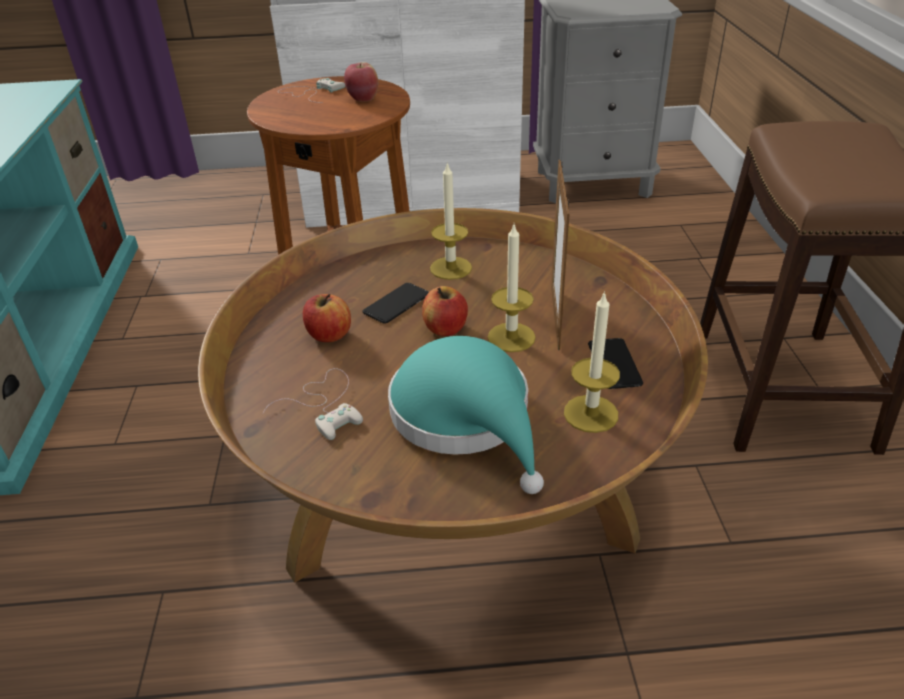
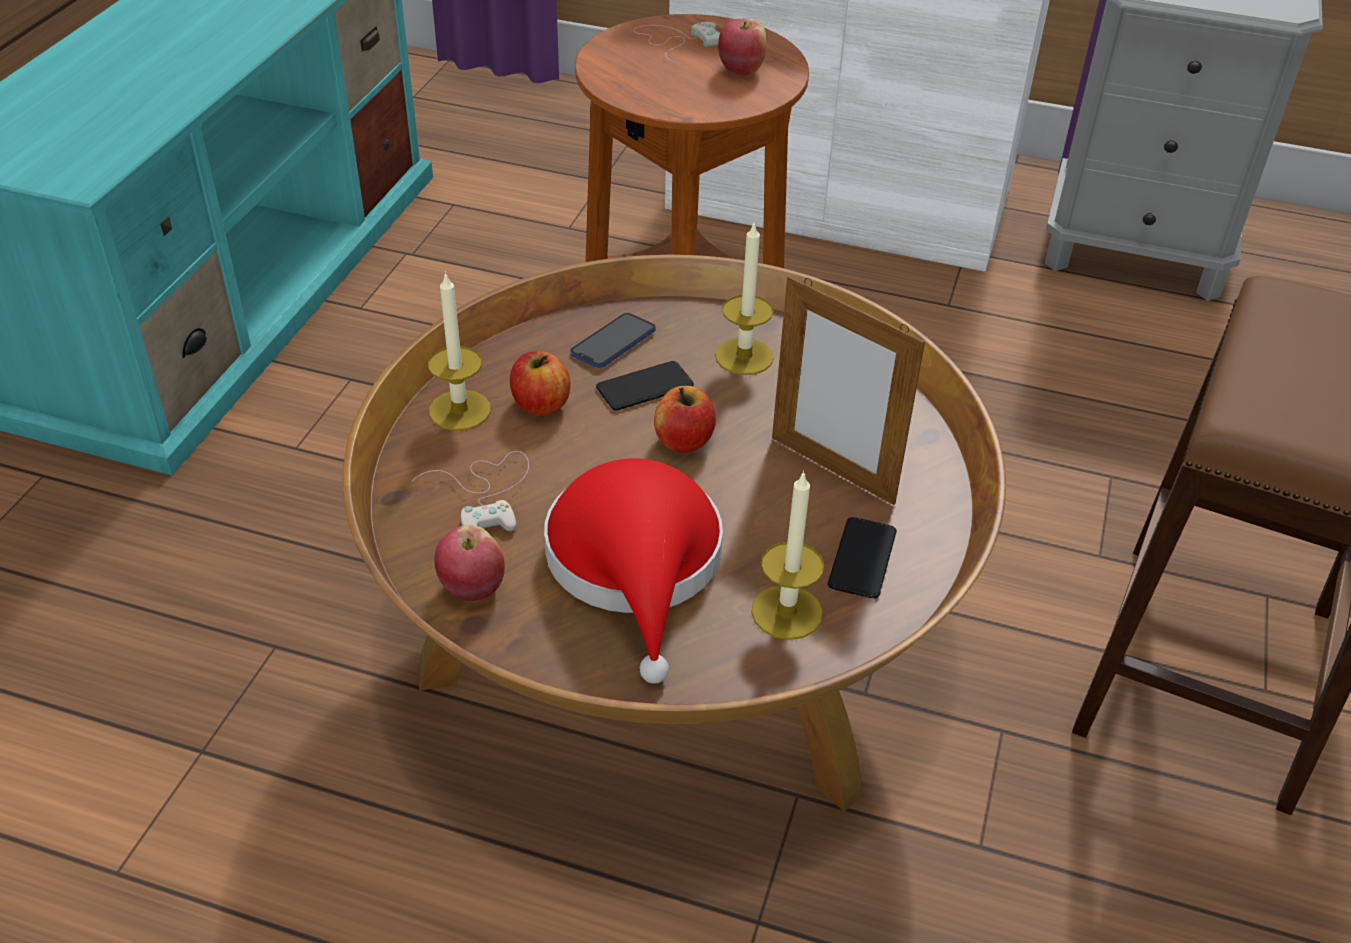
camera: 20 degrees right, 5 degrees up
(354, 474) = (472, 588): none -> apple
(357, 283) = (613, 343): none -> phone
(467, 417) = (636, 565): turquoise hat -> red hat
(511, 337) = (757, 479): candle -> candle (460, 410)
(555, 317) = (832, 470): picture frame -> picture frame turned 75 degrees counterclockwise

